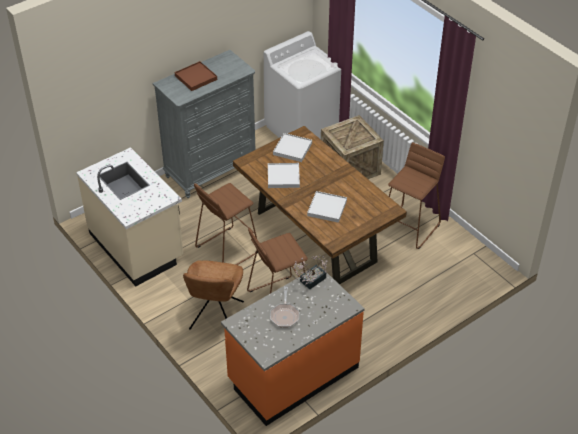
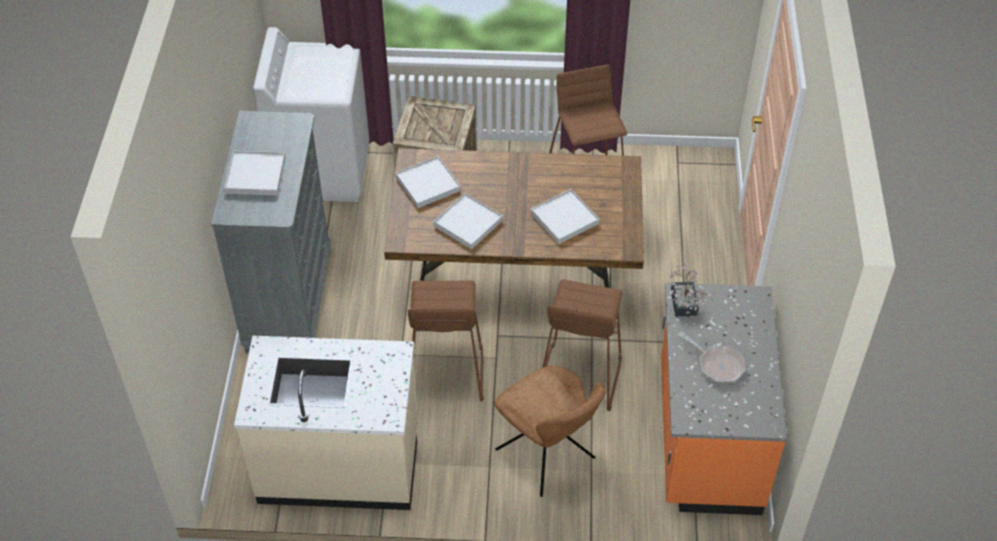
camera: 50 degrees left, 5 degrees up
(196, 77) = (255, 175): brown tray -> white tray

